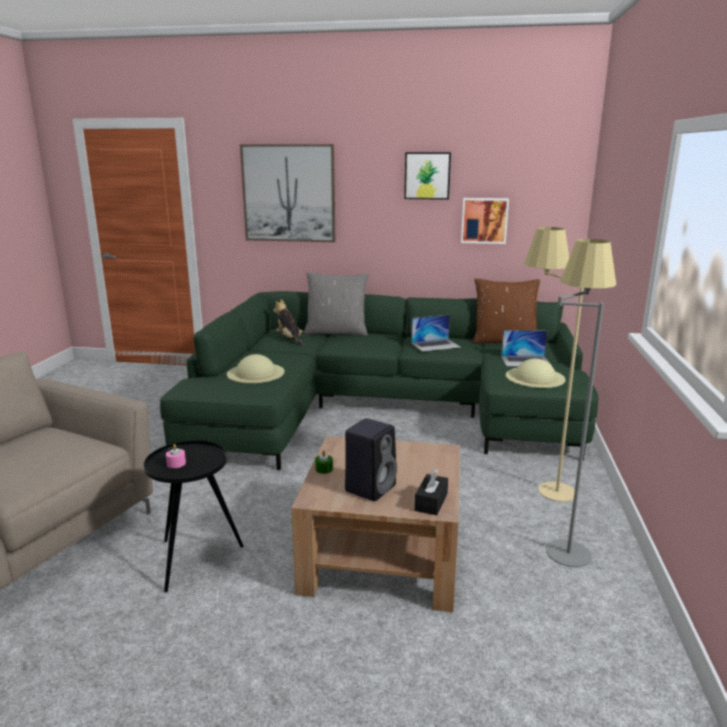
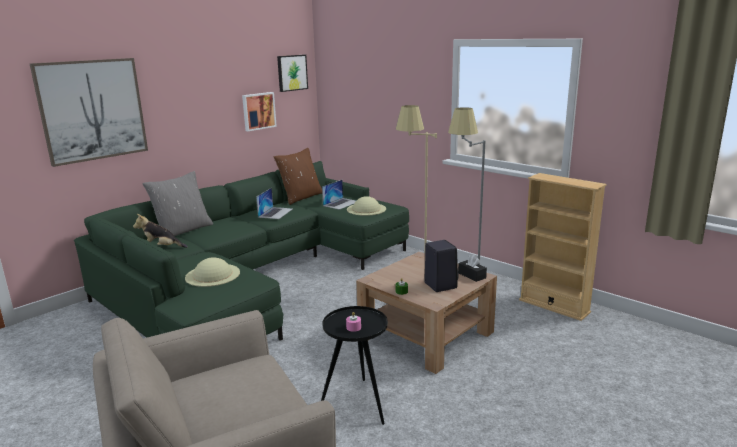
camera: 55 degrees left, 0 degrees up
(427, 175) = (214, 80): picture -> picture (292, 72)
(622, 656) = (554, 306): none -> beige bookcase

